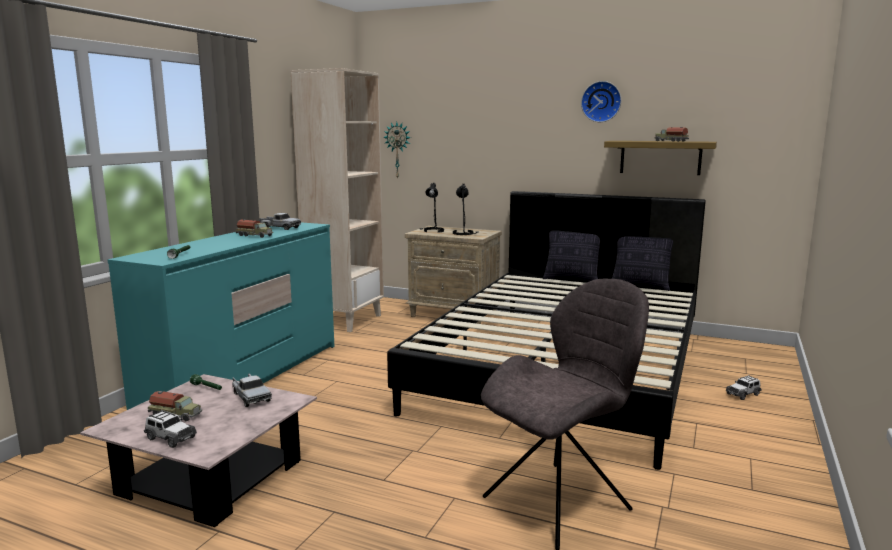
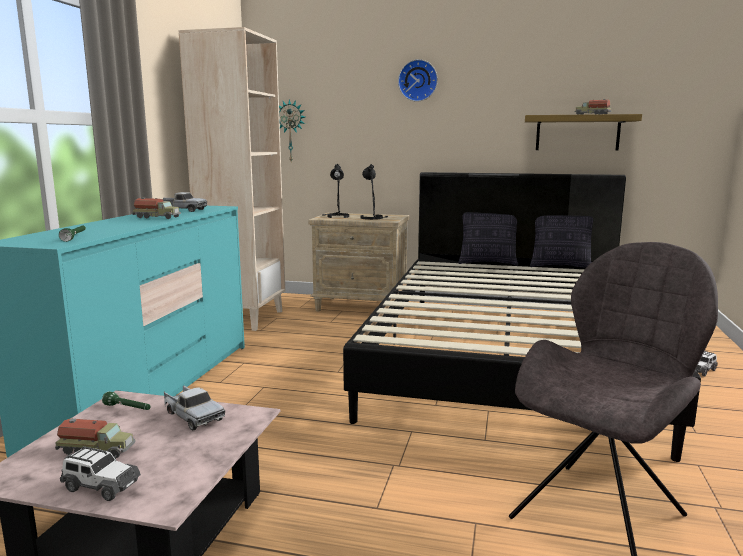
camera: 10 degrees left, 0 degrees up
(601, 101) = (515, 75): wall clock -> wall clock (418, 80)

